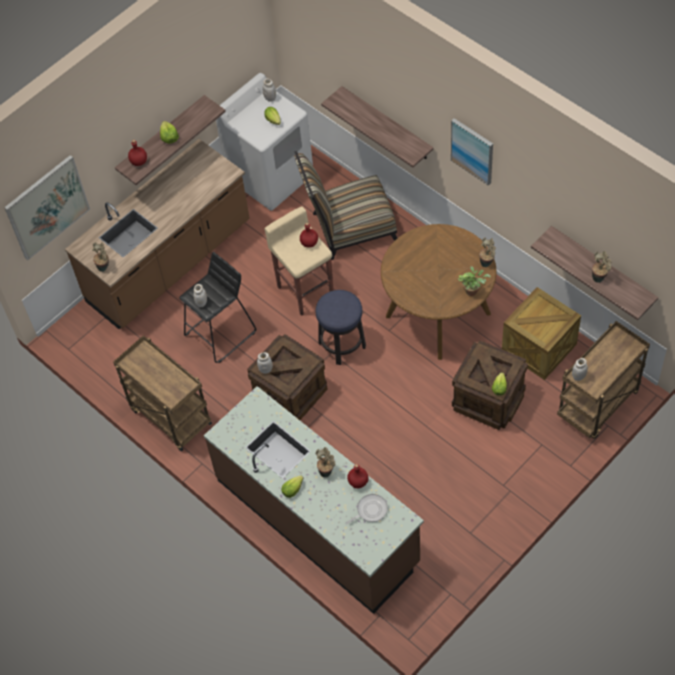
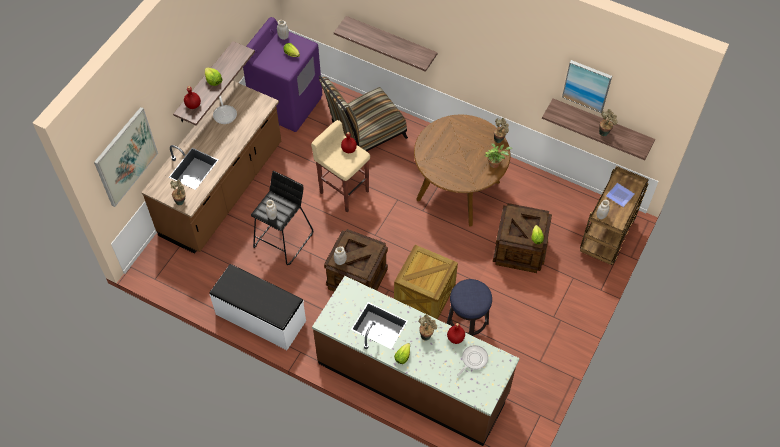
camera: 20 degrees left, 0 degrees up
(169, 416) = (260, 318): brown cart -> white bench
(180, 177) = (225, 114): none -> frying pan
(271, 177) = (287, 104): white washing machine -> purple washing machine
(342, 344) = (388, 229): stool -> stool (467, 324)
(472, 151) = (477, 48): picture -> picture (587, 85)
(539, 347) = (546, 201): crate -> crate (424, 294)
(609, 356) = (619, 195): none -> plate

